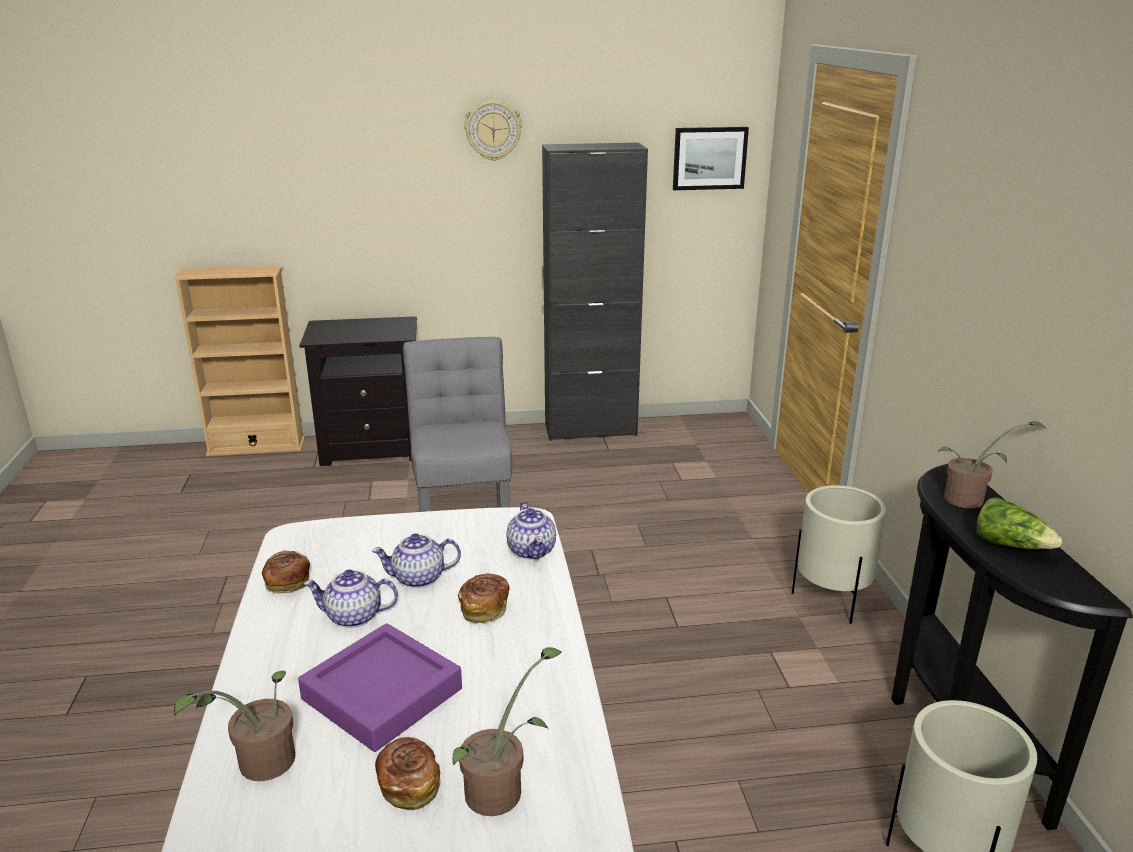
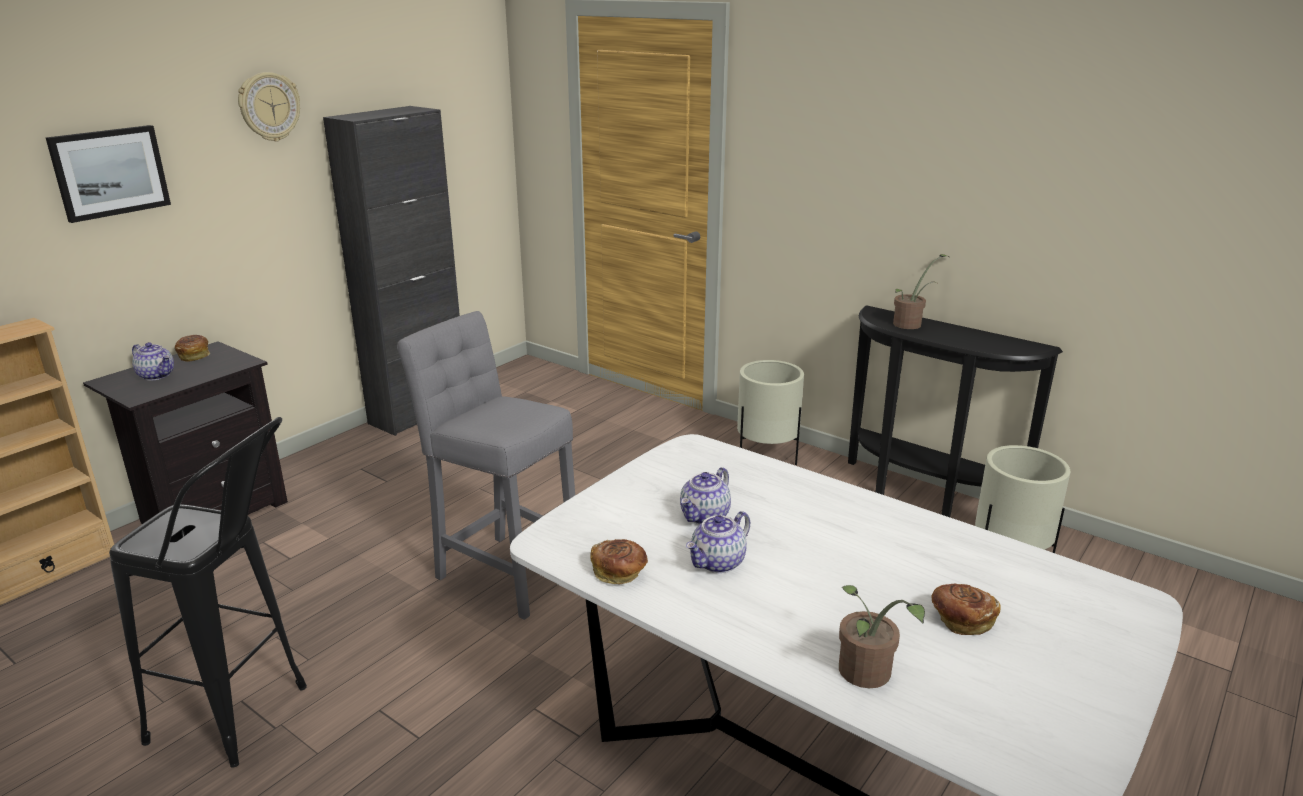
camera: 45 degrees left, 0 degrees up
(213, 589) = (247, 719): none -> black stool
(382, 694) = (840, 590): purple tray -> none
(485, 608) = (787, 509): bread -> bread (194, 355)
(501, 790) = (1003, 588): potted plant -> none
(532, 551) = (738, 461): teapot -> teapot (157, 375)
(709, 158) = (467, 115): picture -> picture (110, 172)
(1010, 545) = (969, 339): lettuce -> none

